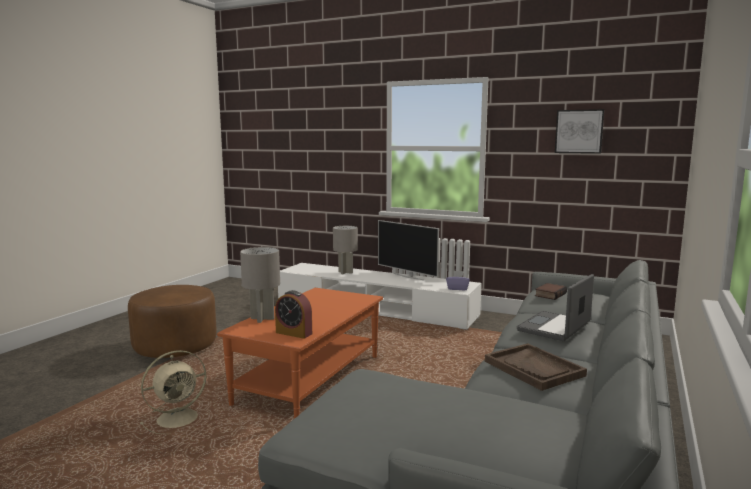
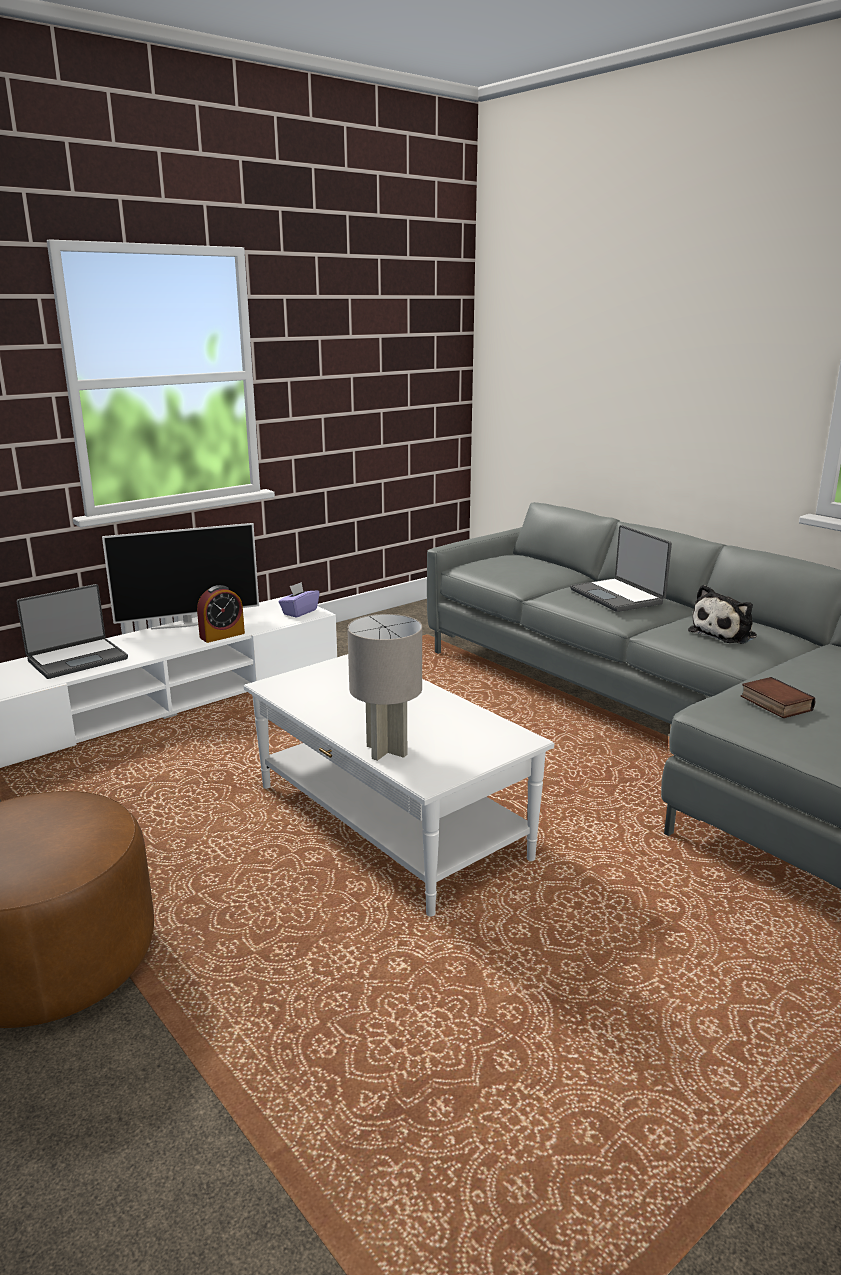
camera: 65 degrees left, 10 degrees up
(179, 418) = (440, 982): beige fan -> none
(294, 333) = (486, 736): alarm clock -> alarm clock (222, 635)
(309, 380) = (391, 822): orange coffee table -> white coffee table
(346, 272) = (77, 659): grey table lamp -> laptop
(534, 368) = (725, 633): brown tray -> plush toy
(549, 294) = (504, 569): book -> book (774, 703)
(579, 131) = (370, 341): picture -> none

